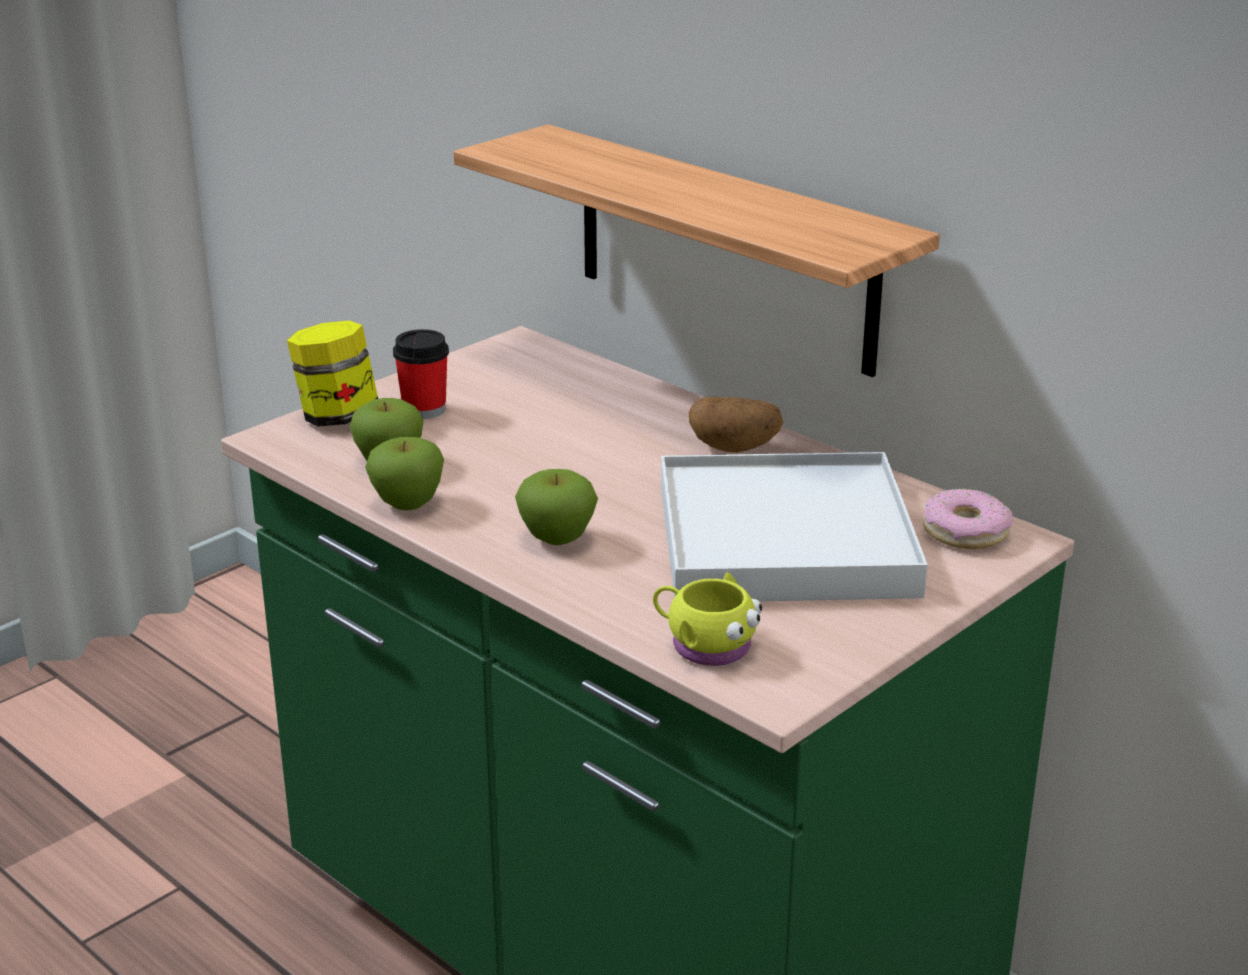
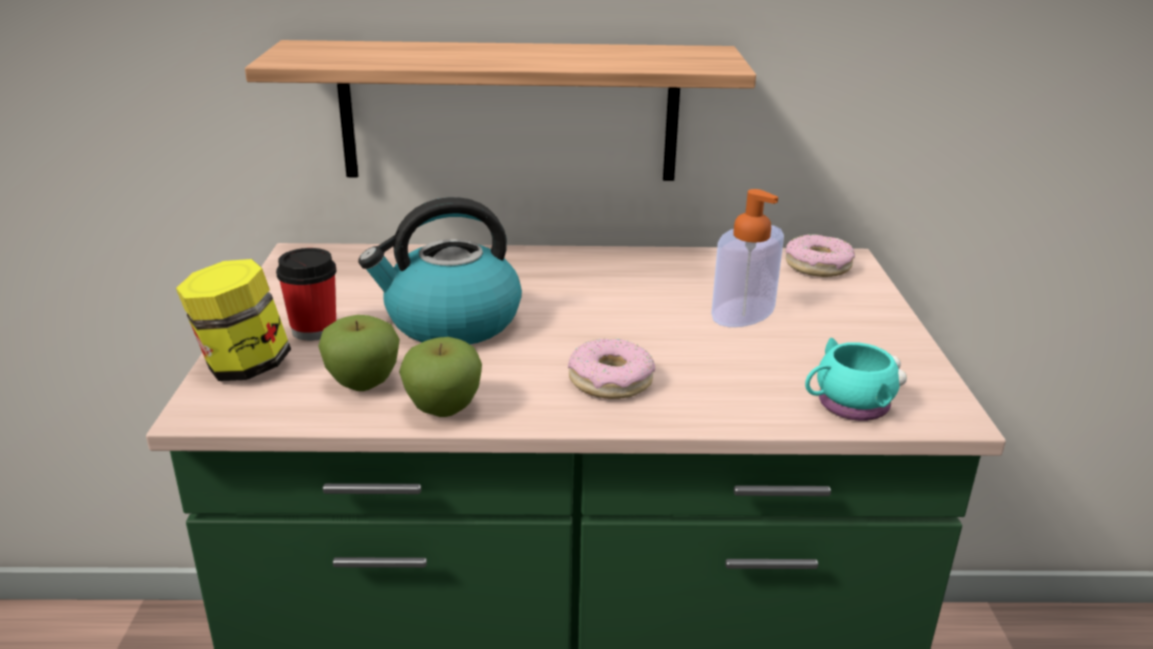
camera: 45 degrees left, 0 degrees up
(528, 444) = (451, 322): none -> kettle
(557, 539) = (610, 381): apple -> donut
(704, 645) = (847, 405): yellow mug -> turquoise mug
(734, 448) = (596, 269): potato -> none
(785, 539) = (743, 312): white tray -> soap dispenser

